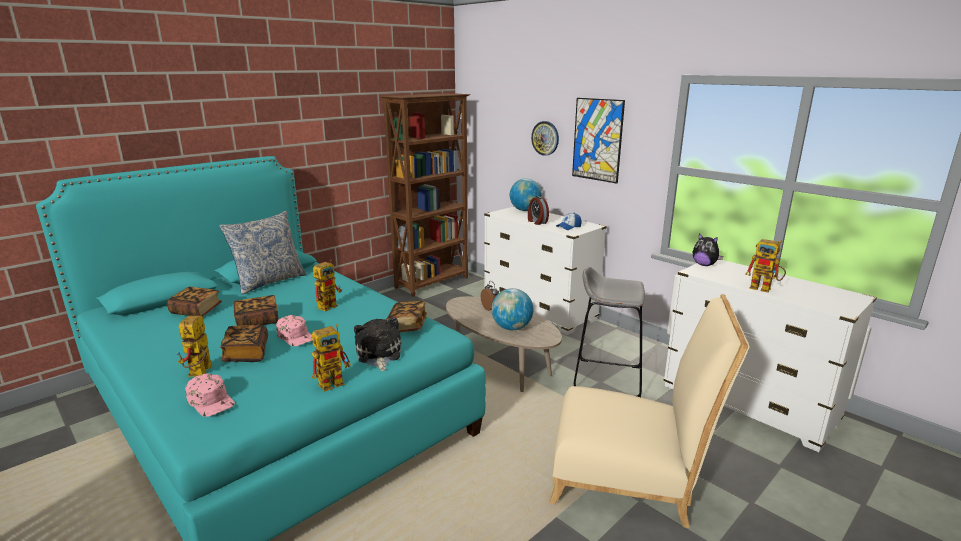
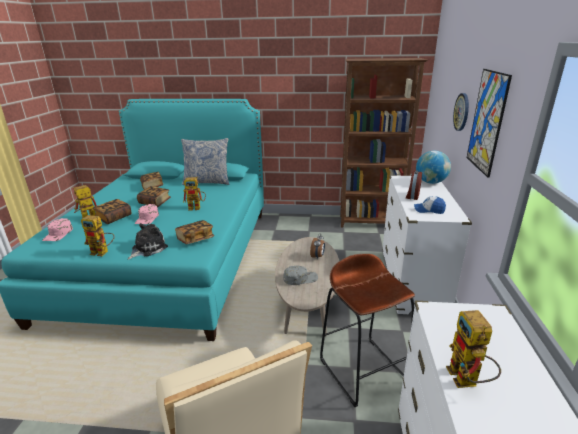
camera: 50 degrees right, 5 degrees up
(511, 328) = (300, 278): globe -> grey cap
(607, 378) = (363, 370): grey stool -> brown stool
(704, 265) = (468, 310): plush toy -> none

